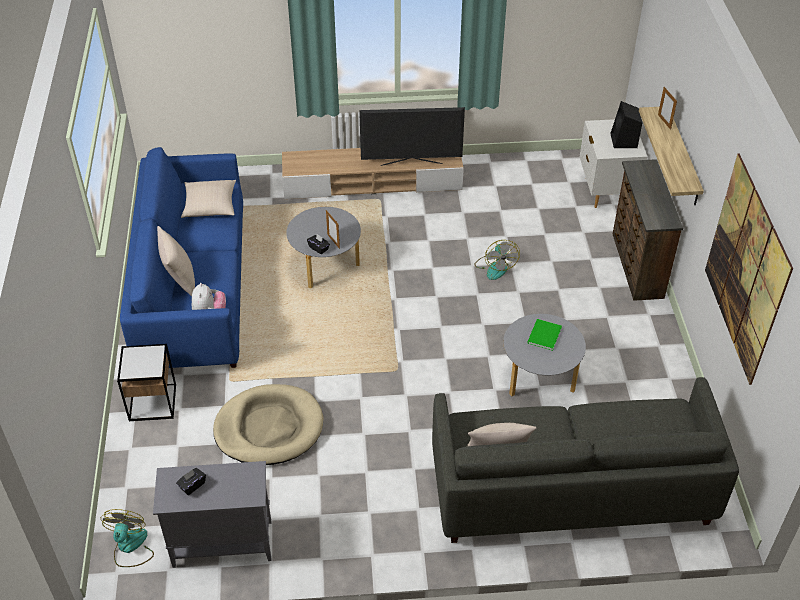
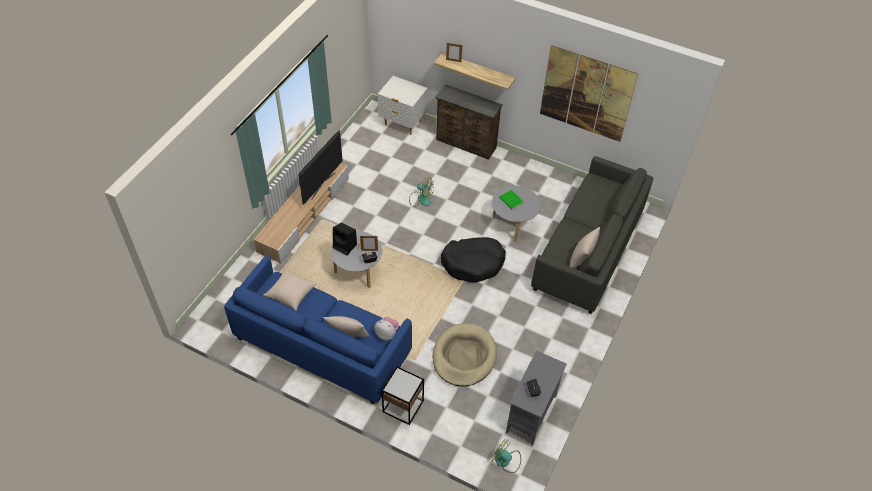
camera: 60 degrees left, 5 degrees up
(431, 367) = (473, 263): none -> black dog bed
(624, 141) = (408, 89): black speaker -> black speaker (345, 246)

